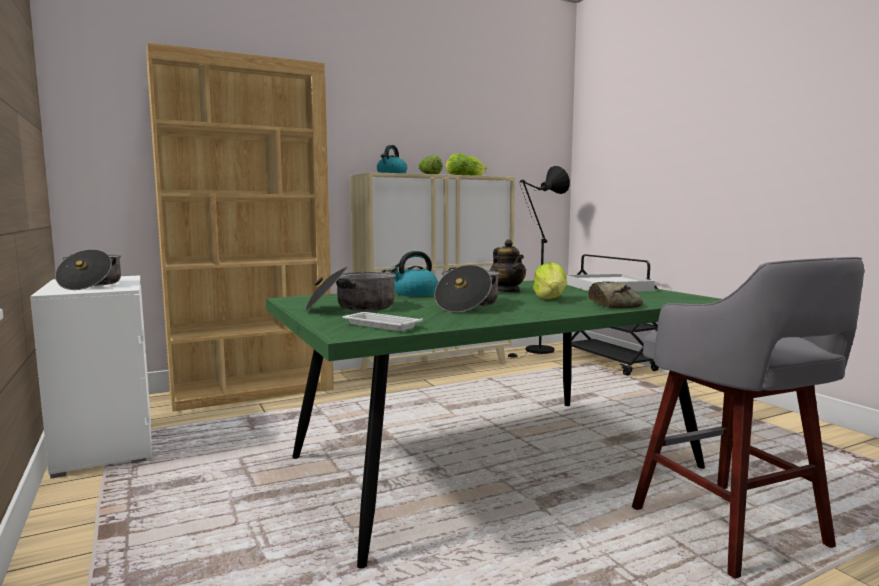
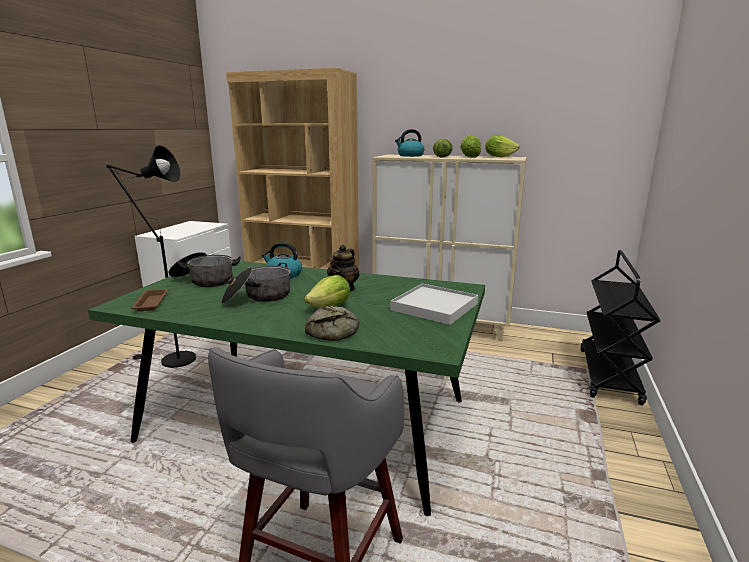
camera: 45 degrees right, 10 degrees up
(91, 285) = (179, 230): cooking pot -> none
(380, 325) = (151, 302): white tray -> brown tray
(536, 351) = (560, 338): black floor lamp -> black floor lamp (171, 360)

